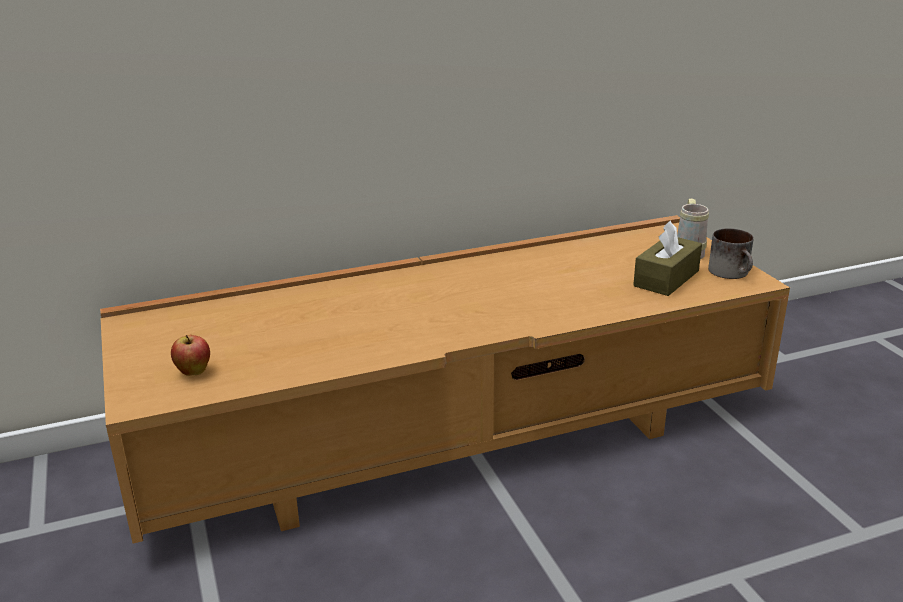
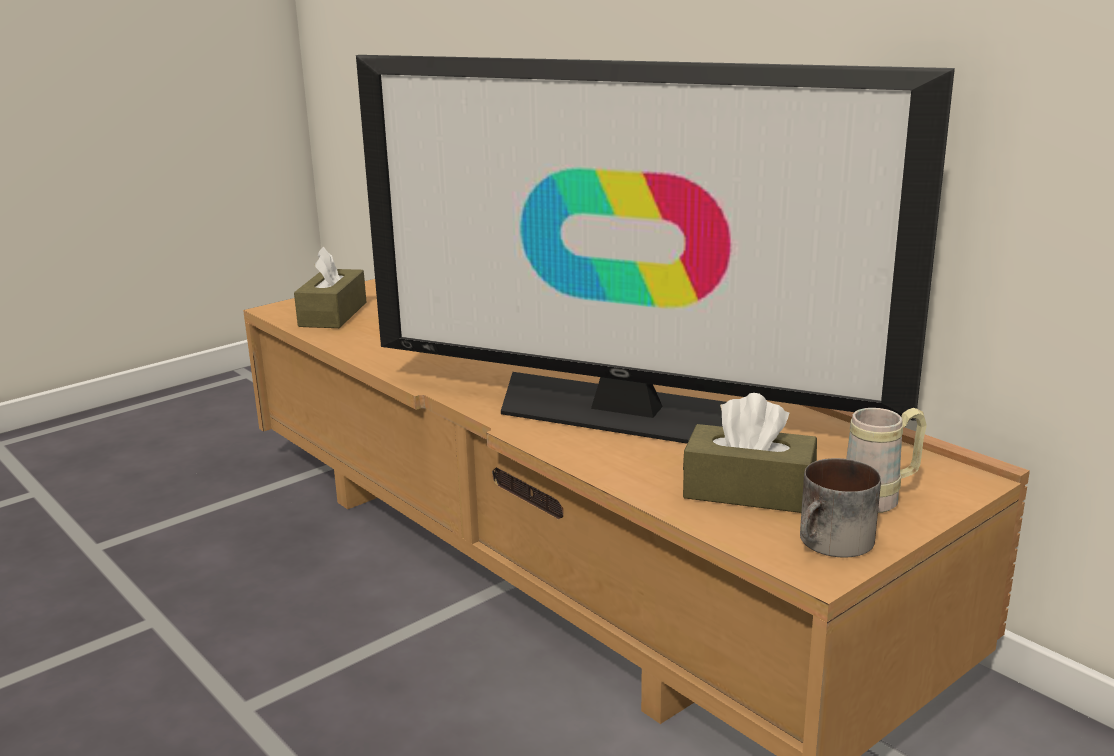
camera: 70 degrees right, 5 degrees down
(194, 373) = (333, 314): apple -> brown tissue box
(534, 289) = (626, 412): none -> television

